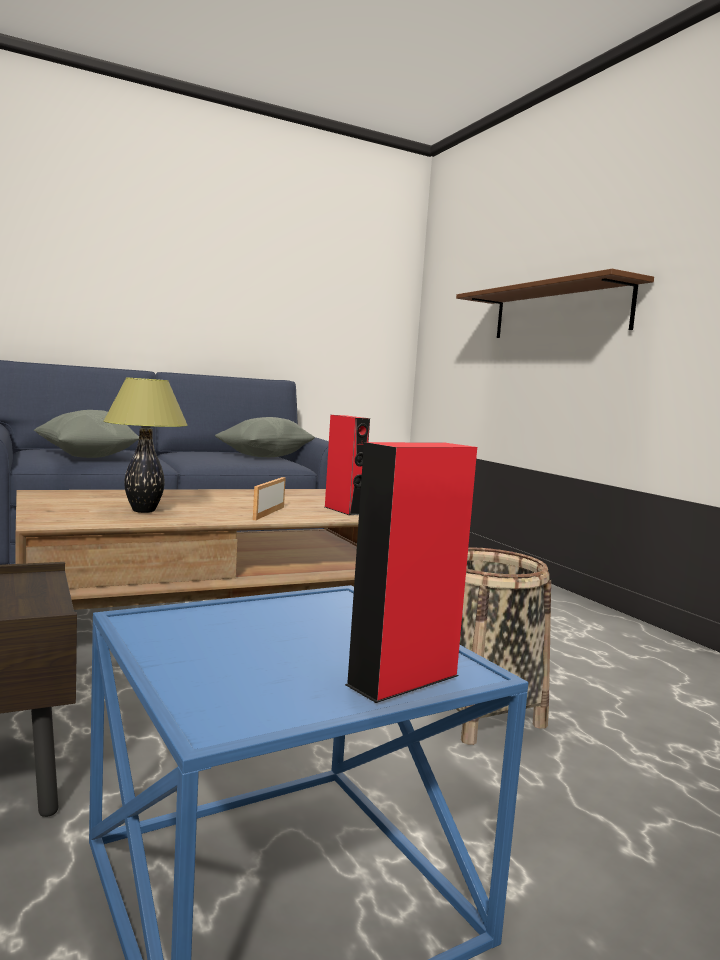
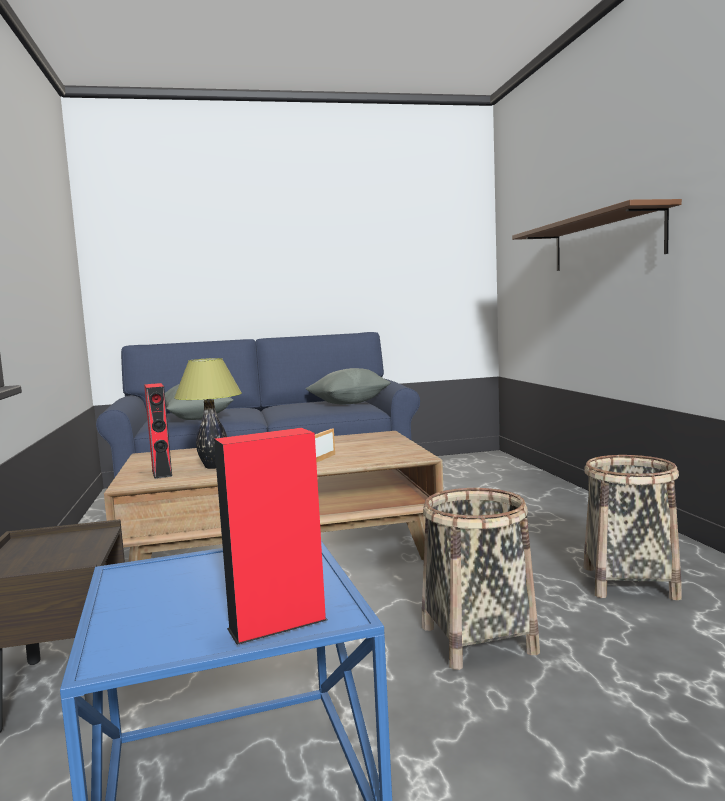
camera: 15 degrees right, 0 degrees up
(343, 510) = (387, 454): red speaker -> red speaker (162, 473)
(596, 656) = (629, 582): none -> basket

